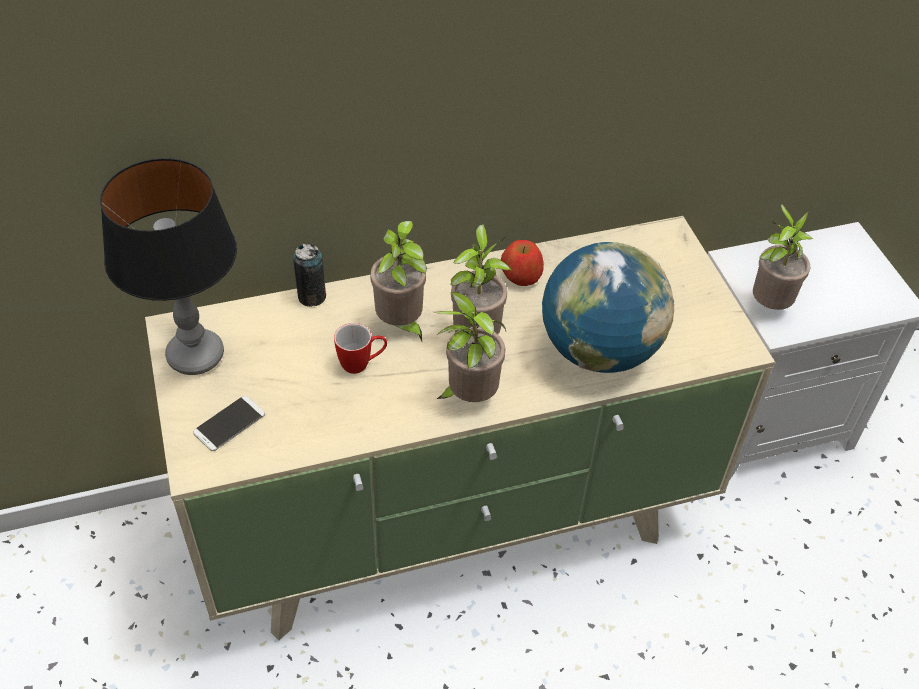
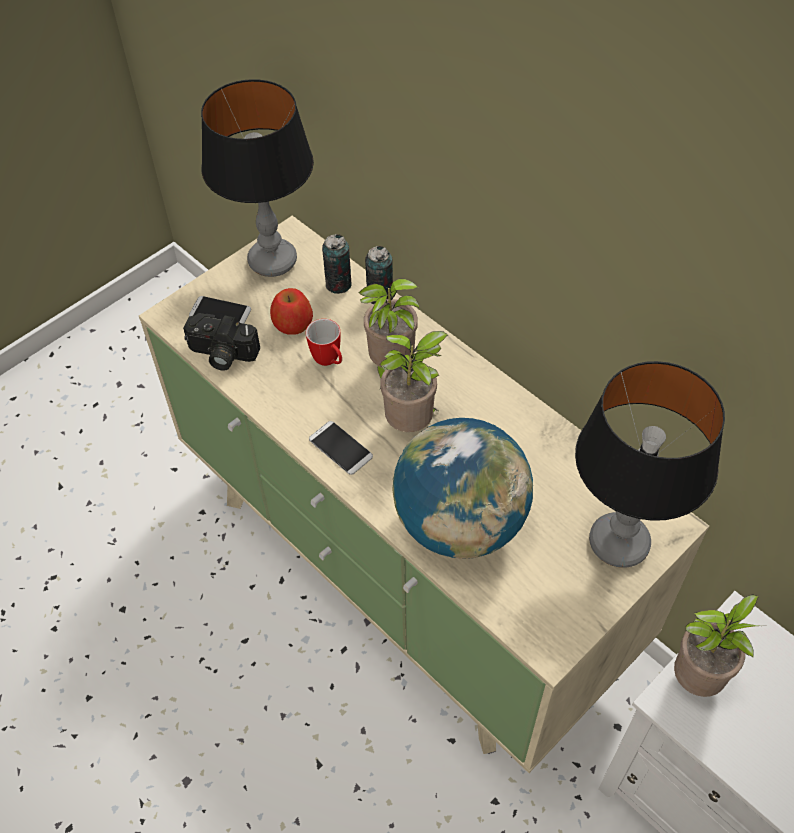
camera: 65 degrees right, 5 degrees up
(271, 319) = (338, 284): none -> can
(286, 443) = (221, 354): none -> camera
(469, 396) = (340, 448): potted plant -> phone
(521, 275) = (512, 424): apple -> apple (293, 323)
(671, 269) = (618, 543): none -> table lamp

